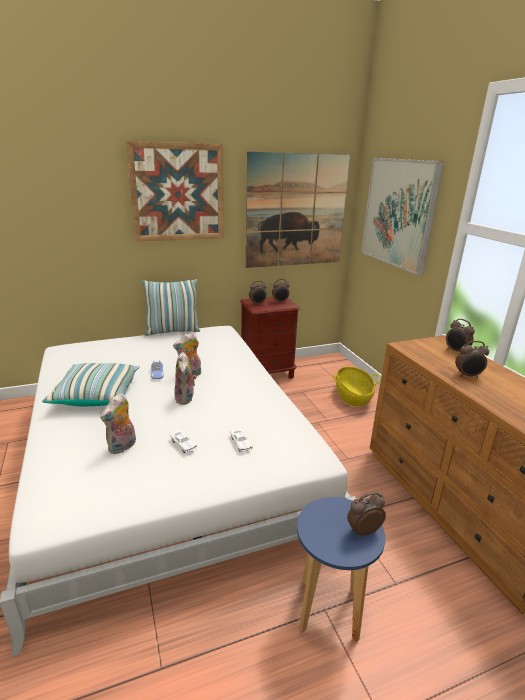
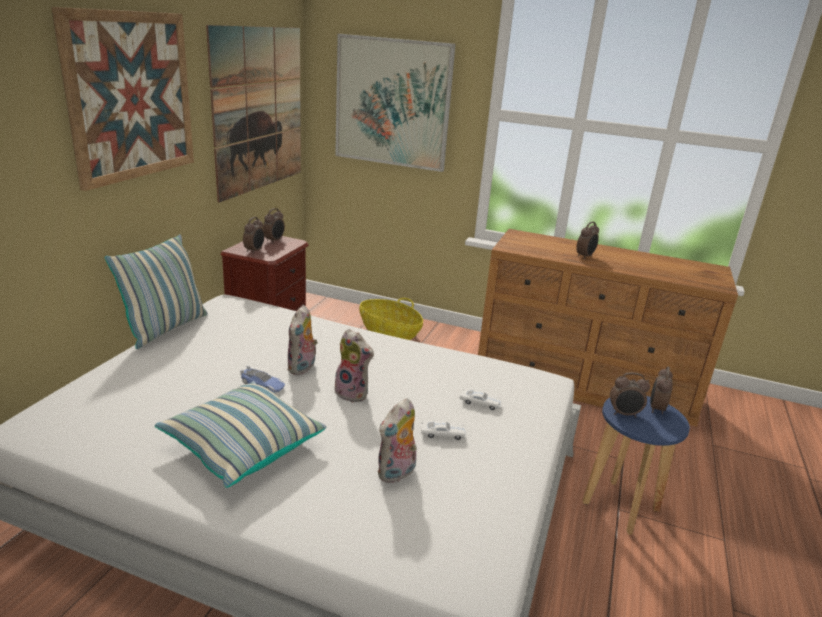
camera: 50 degrees left, 0 degrees up
(122, 447) = (397, 473): plush toy -> plush toy turned 60 degrees clockwise
(456, 351) = (542, 240): alarm clock -> alarm clock (624, 414)

